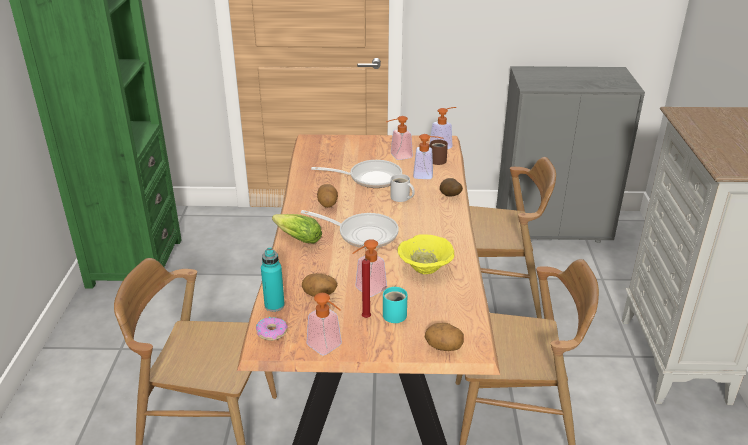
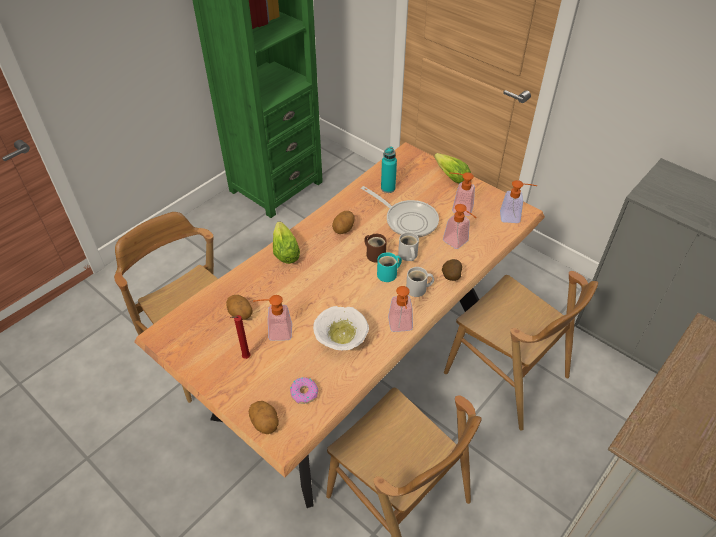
camera: 40 degrees right, 15 degrees up
(271, 332) = (176, 326): donut -> donut (304, 393)
(274, 305) = (203, 304): turquoise bottle -> turquoise bottle (388, 188)
(328, 348) = (193, 365): soap dispenser -> soap dispenser (401, 327)
(363, 234) = (335, 275): frying pan -> none
(364, 141) = (449, 175): none -> lettuce
(396, 314) = (269, 368): turquoise mug -> turquoise mug (389, 274)
(424, 268) = (340, 339): yellow bowl -> white bowl
(436, 160) = (487, 230): brown mug -> brown mug (375, 254)
(437, 213) = (418, 289): none -> white mug

